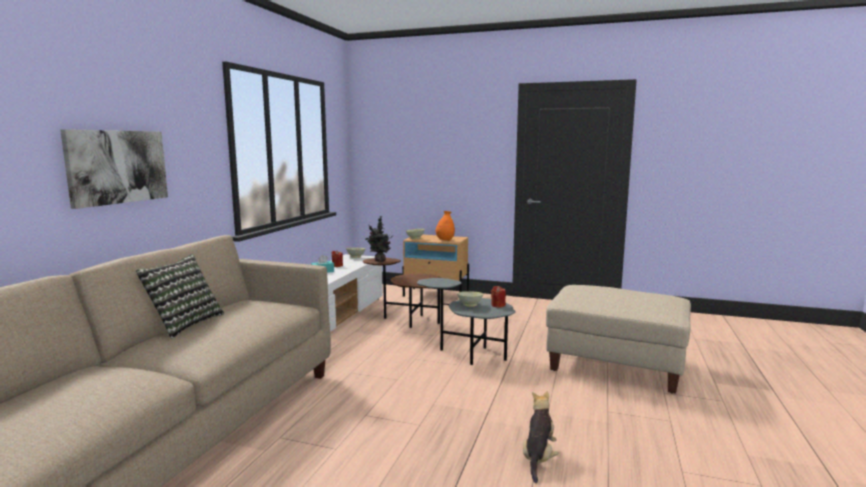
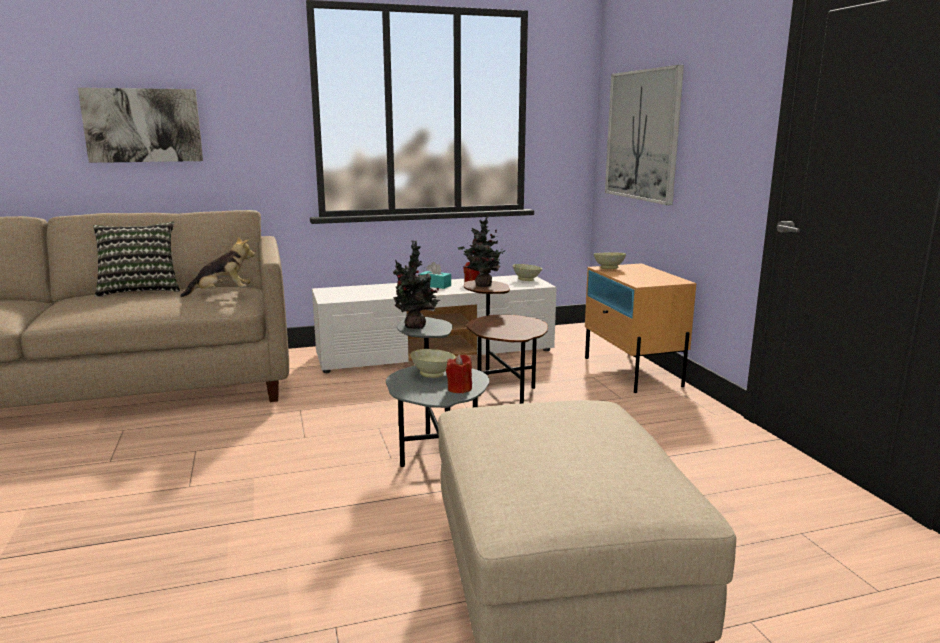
camera: 55 degrees right, 5 degrees up
(405, 161) = (642, 135): none -> picture
(438, 283) = (415, 327): none -> potted plant
(445, 240) = (636, 279): orange vase -> none
(538, 457) = (136, 594): plush toy -> plush toy (222, 294)

